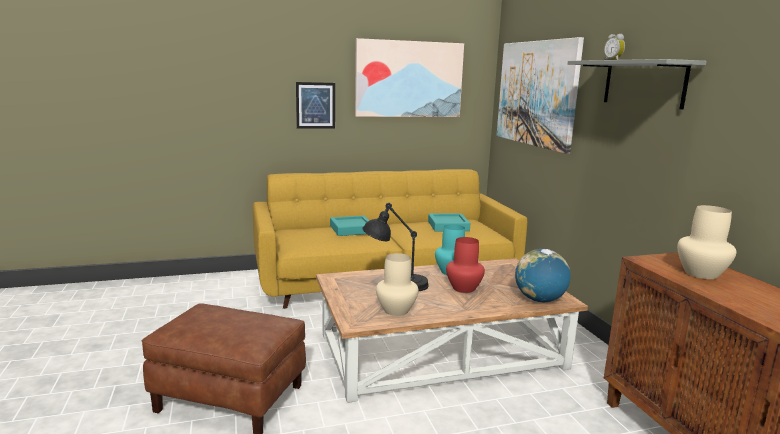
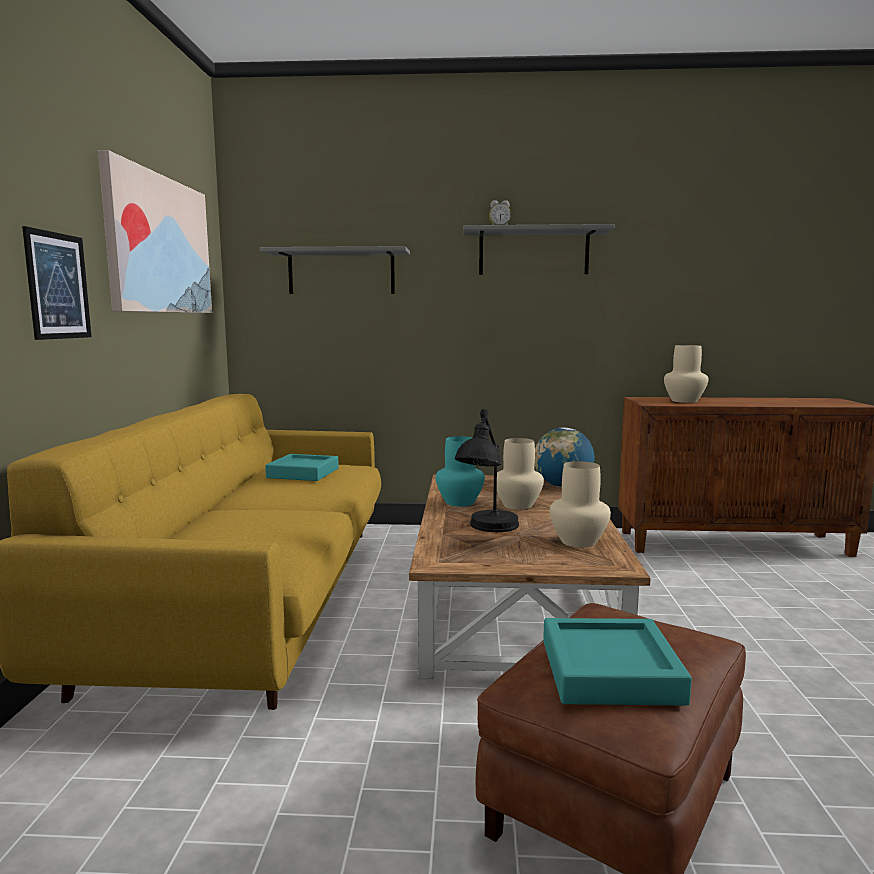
camera: 70 degrees left, 5 degrees down
(351, 229) = (239, 518): turquoise tray -> turquoise tray (610, 671)
(464, 288) = (518, 505): red vase -> beige vase
(536, 93) = (341, 272): picture -> grey shelf

